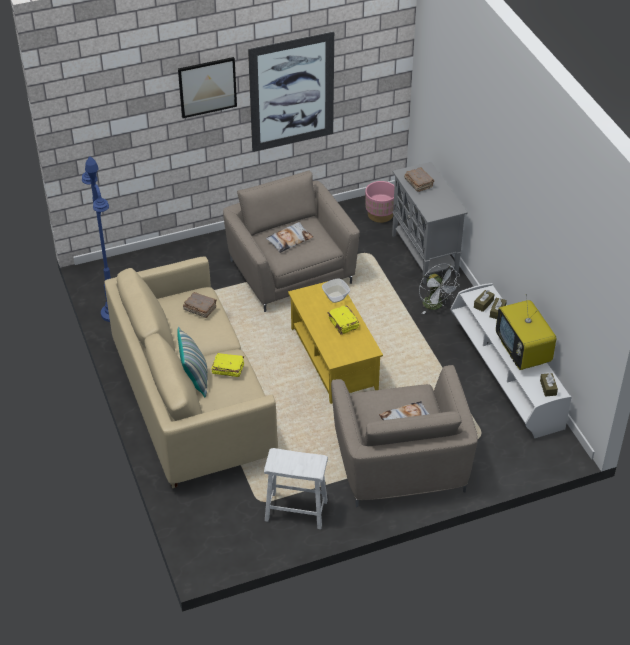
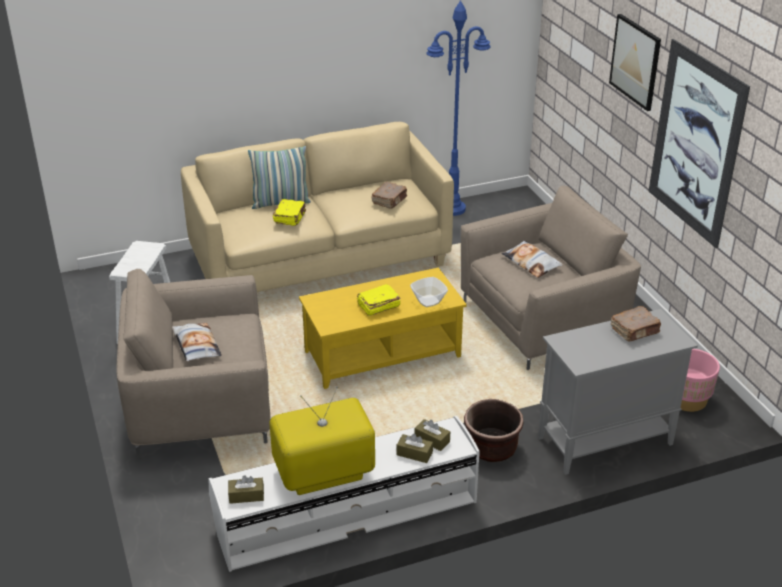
camera: 90 degrees right, 10 degrees down
(436, 306) = (492, 448): white fan -> brown planter

